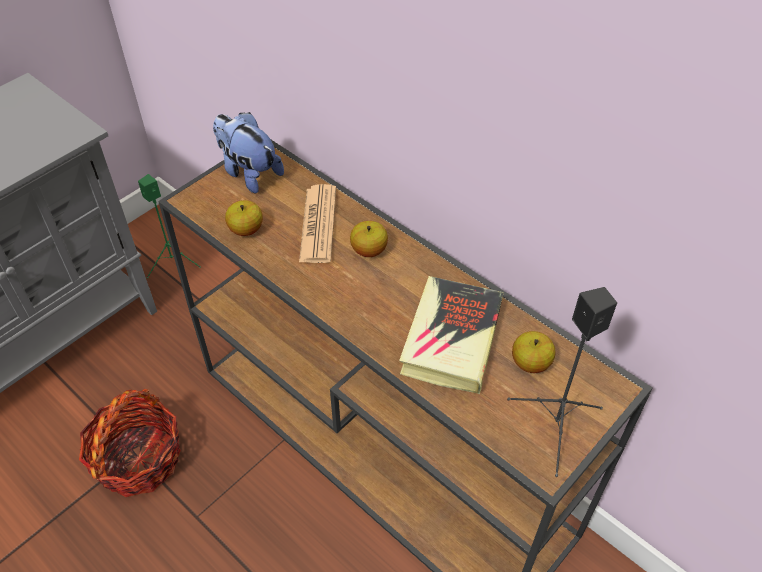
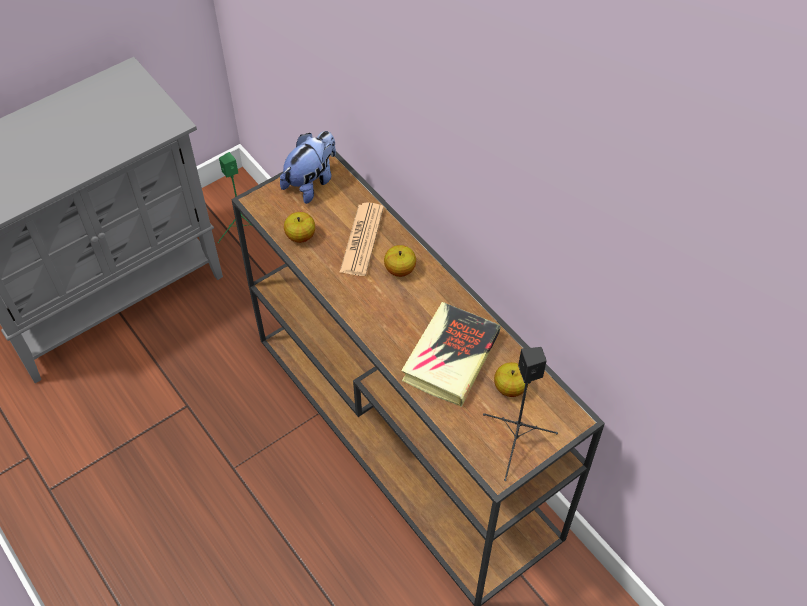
camera: 10 degrees right, 5 degrees up
(139, 459) = (190, 410): basket -> none
(249, 173) = (311, 182): plush toy -> plush toy turned 75 degrees clockwise

